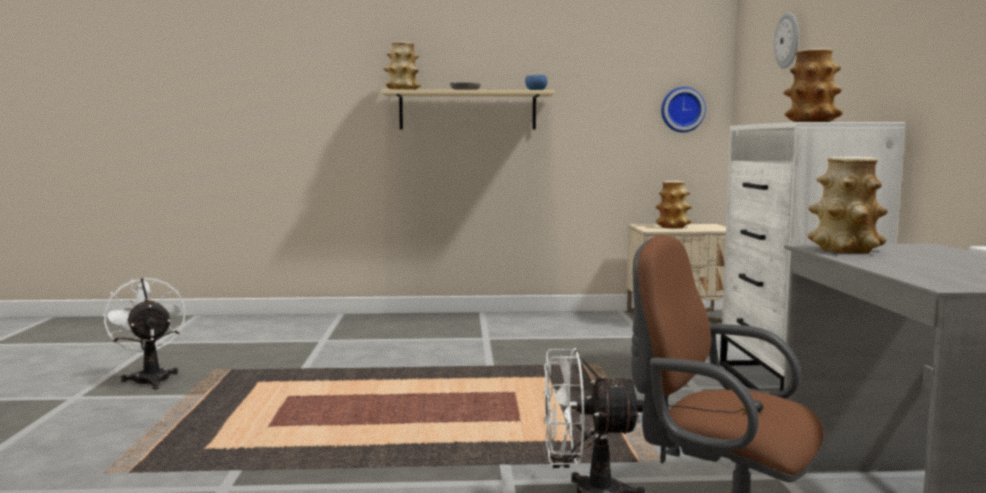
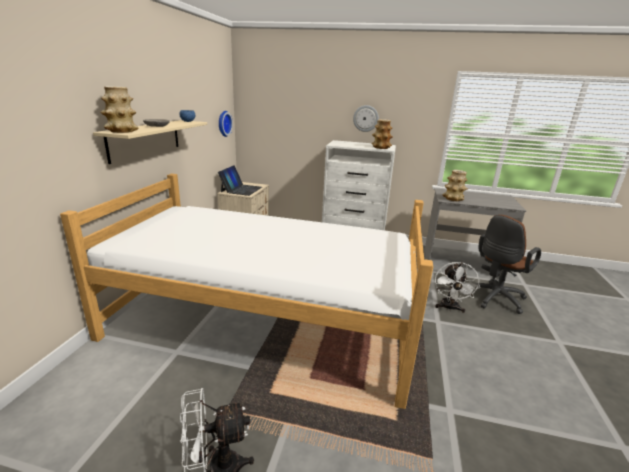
camera: 75 degrees left, 15 degrees up
(411, 362) = (264, 320): none -> bed
(673, 227) = (241, 189): vase -> laptop
(788, 40) = (299, 96): wall clock -> wall clock (365, 118)

